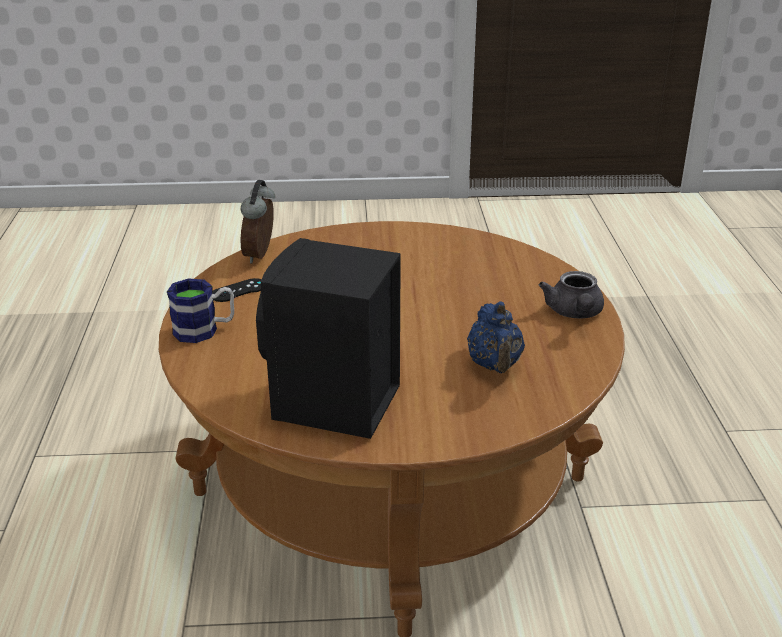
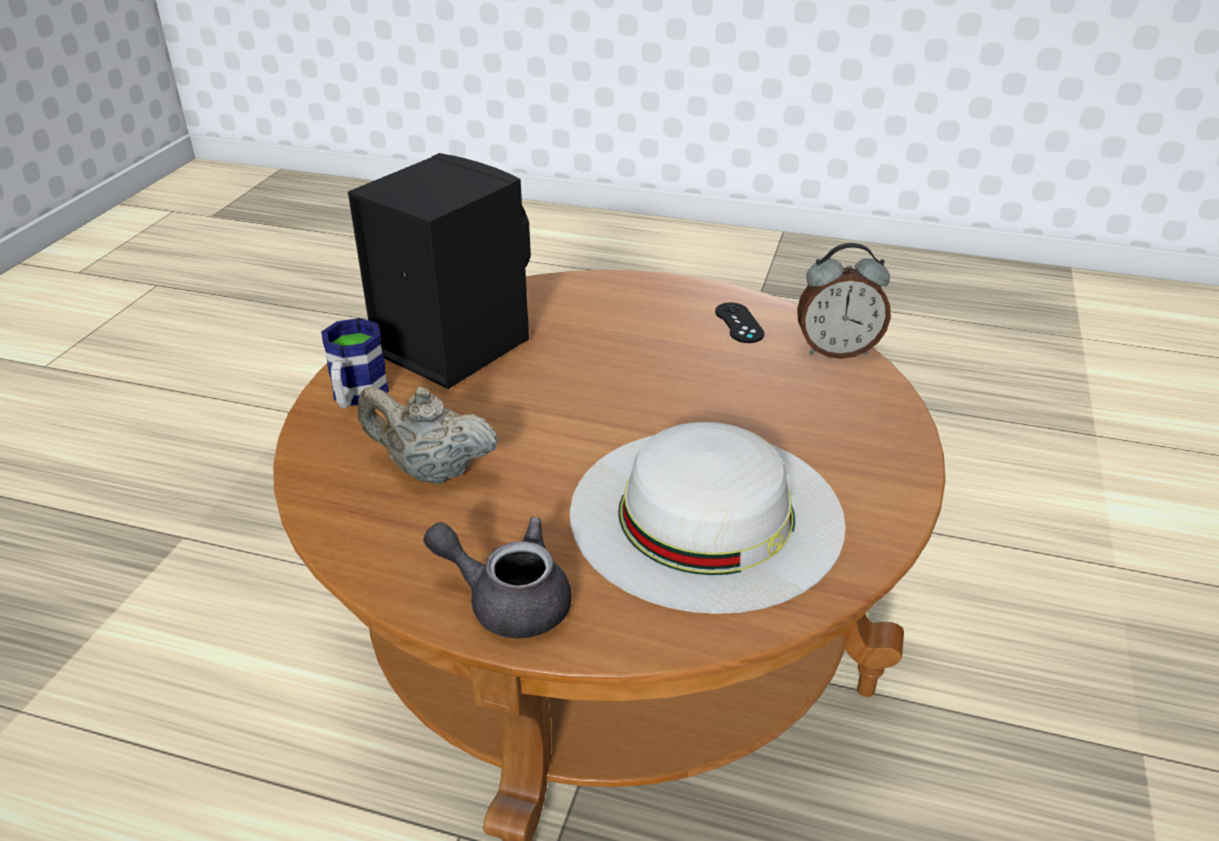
camera: 110 degrees right, 5 degrees up
(204, 330) = (654, 294): mug -> mug (356, 396)
(261, 255) = (836, 350): alarm clock -> alarm clock turned 150 degrees clockwise
(460, 273) = (706, 514): none -> white hat
(495, 366) = (431, 471): blue teapot -> beige teapot

